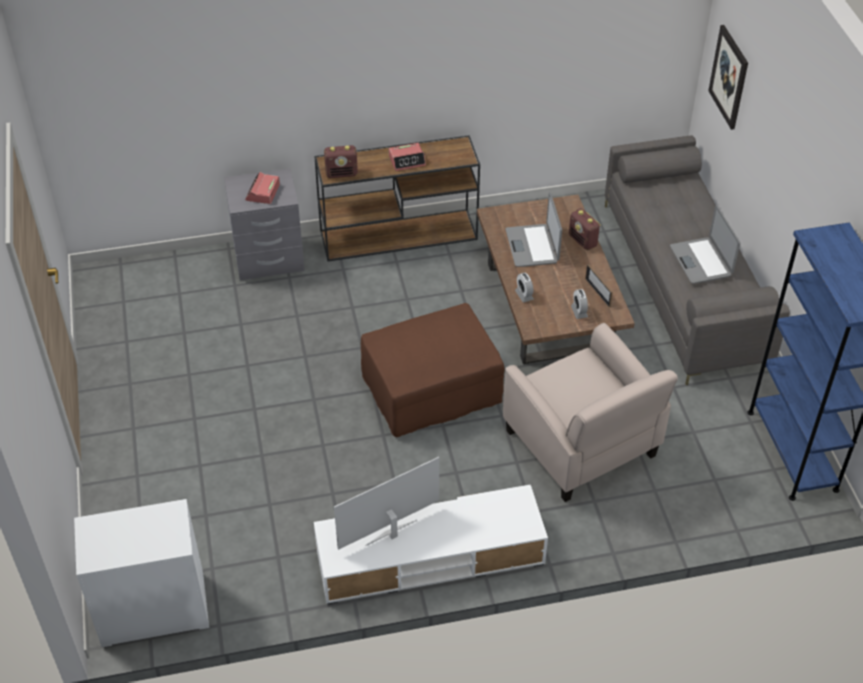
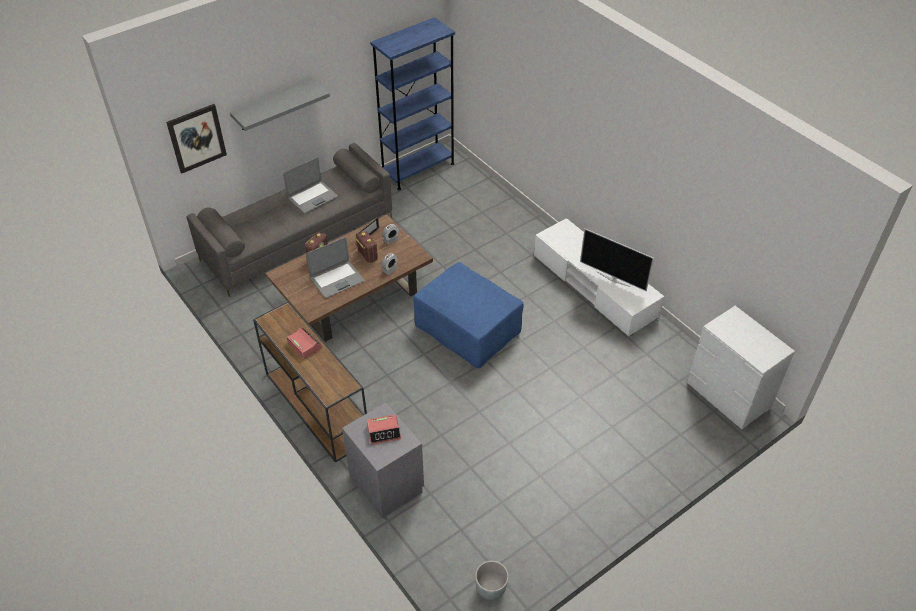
camera: 115 degrees left, 0 degrees up
(106, 292) = (490, 589): none -> grey planter
(342, 173) = (341, 380): radio -> radio (367, 255)
(431, 391) = (468, 329): brown ottoman -> blue ottoman
(581, 445) = (468, 248): beige armchair -> none
(773, 146) = (274, 106): none -> grey shelf

